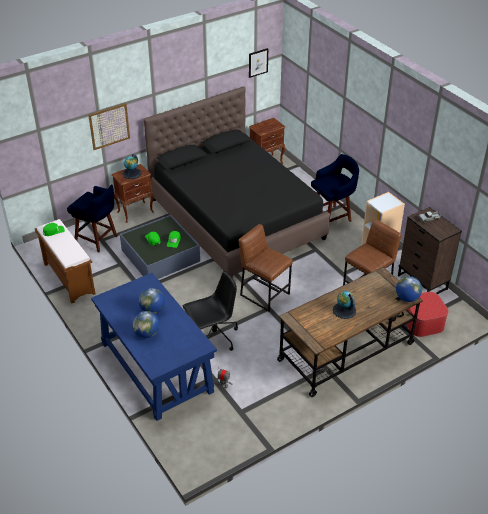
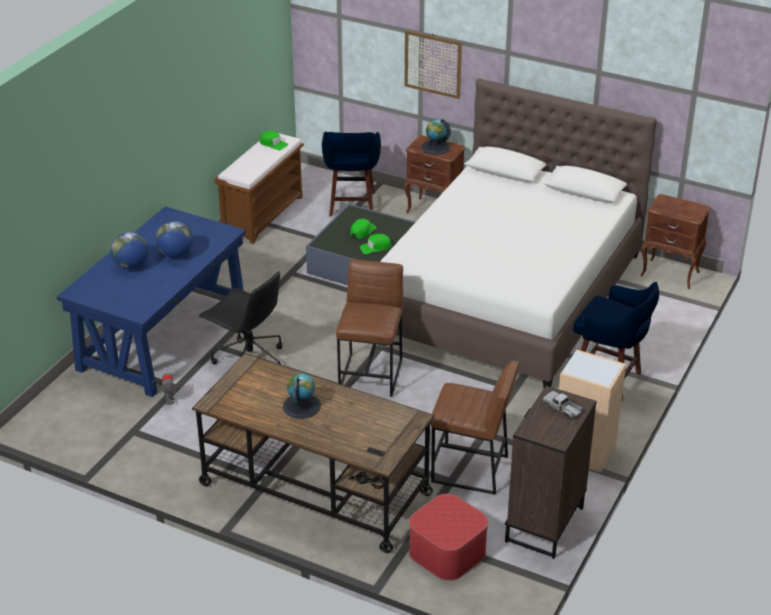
camera: 60 degrees right, 5 degrees down
(236, 218) = (508, 293): black bed -> white bed
(258, 62) = (698, 95): picture -> none
(407, 298) = (379, 458): globe -> none

